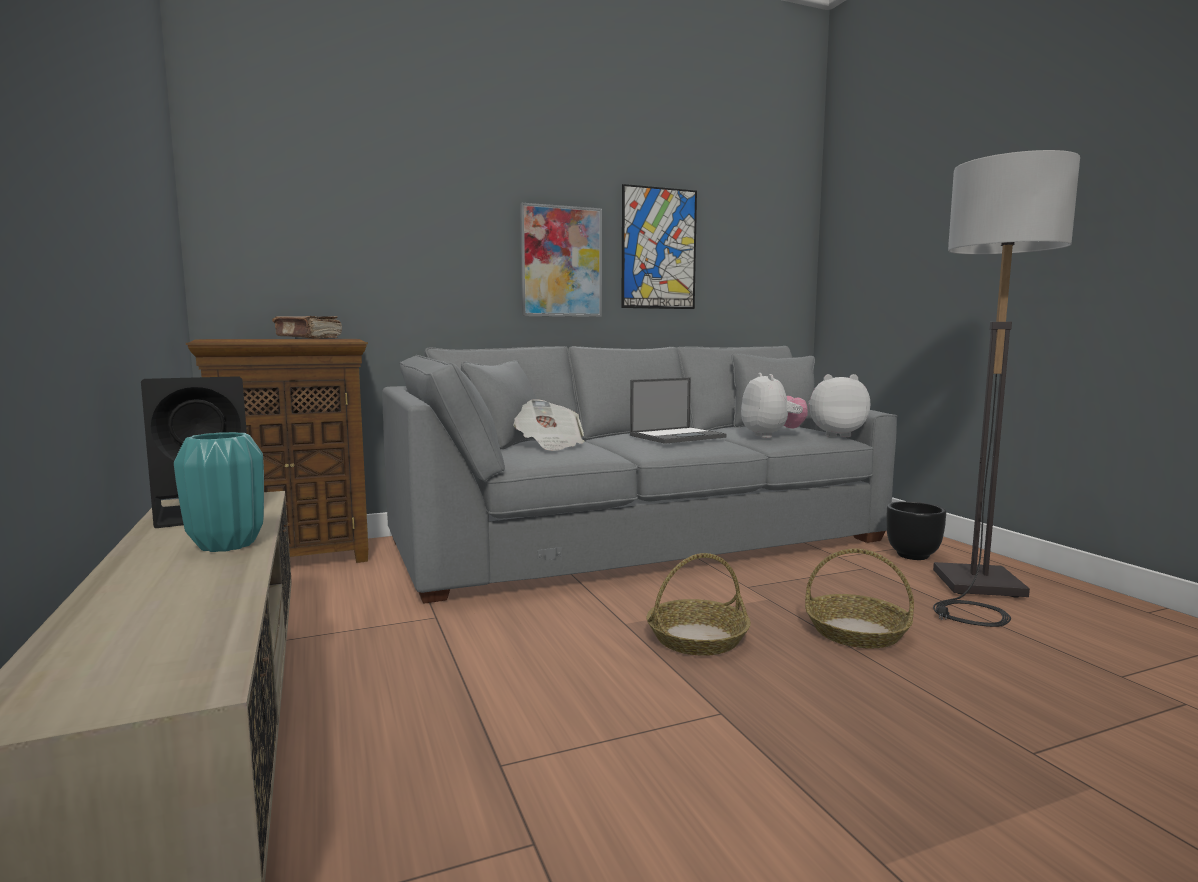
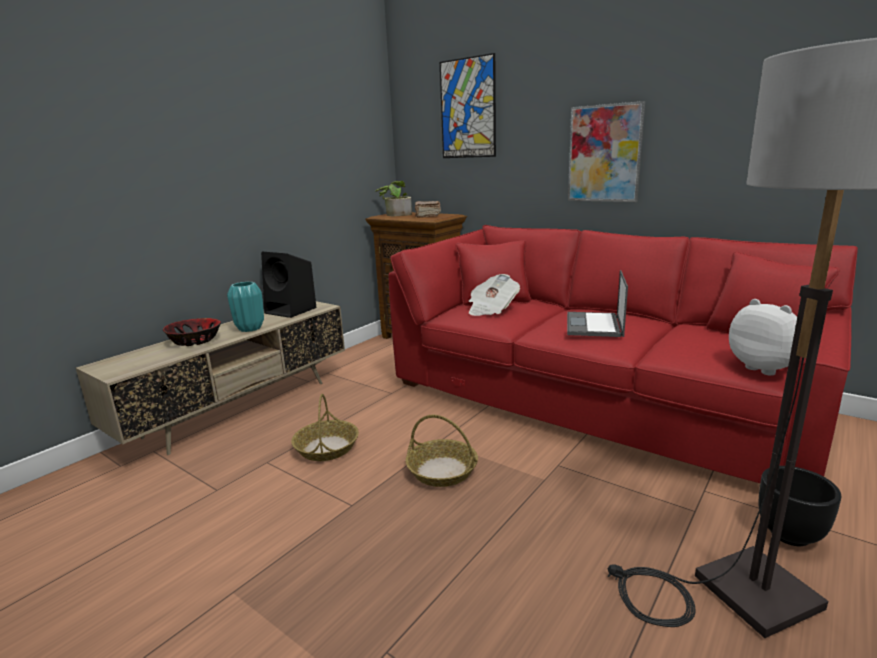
camera: 60 degrees right, 10 degrees up
(163, 590) = (195, 341): none -> bowl
(235, 338) = (396, 214): none -> potted plant
(639, 541) = (589, 400): grey sofa -> red sofa
(659, 249) = (708, 133): picture -> picture (468, 109)
(678, 436) = (594, 325): laptop -> laptop turned 75 degrees clockwise
(771, 436) = (683, 348): plush toy -> none
(855, 632) = (524, 532): basket -> basket (326, 447)

